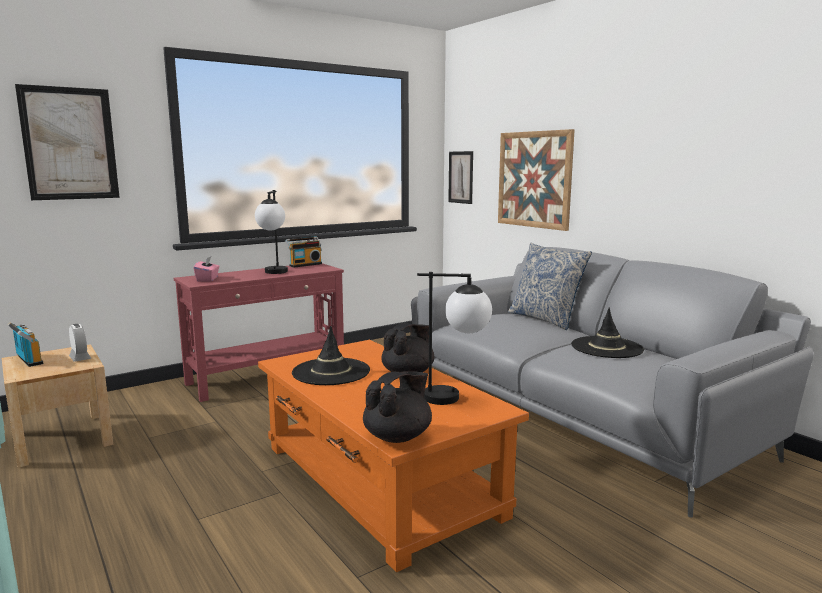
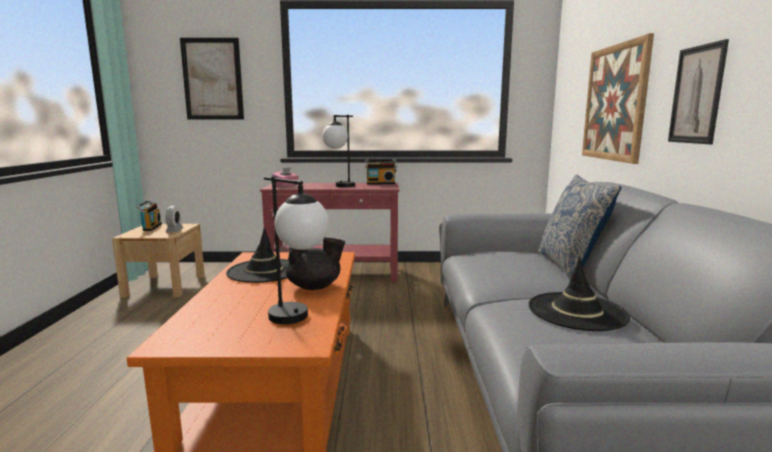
camera: 35 degrees right, 0 degrees up
(398, 436) = (174, 340): black teapot -> none
(461, 177) = (563, 107): picture -> picture (696, 95)

